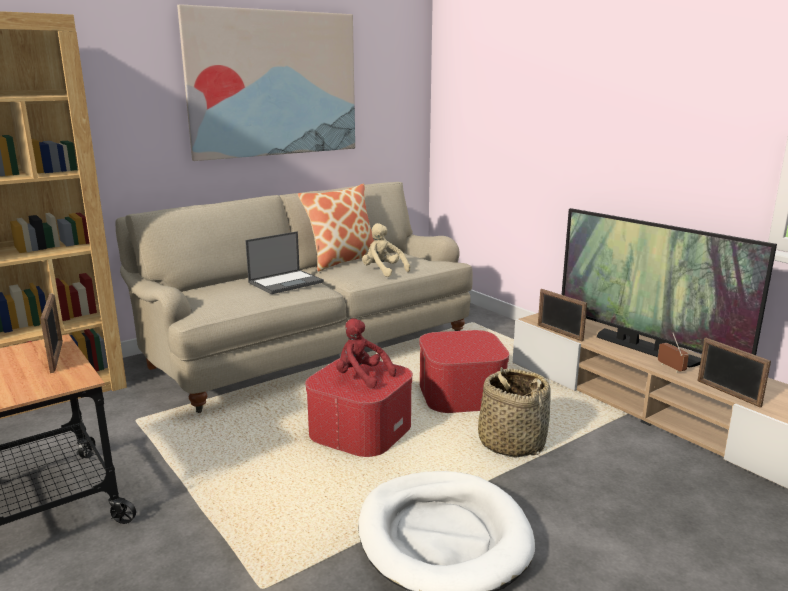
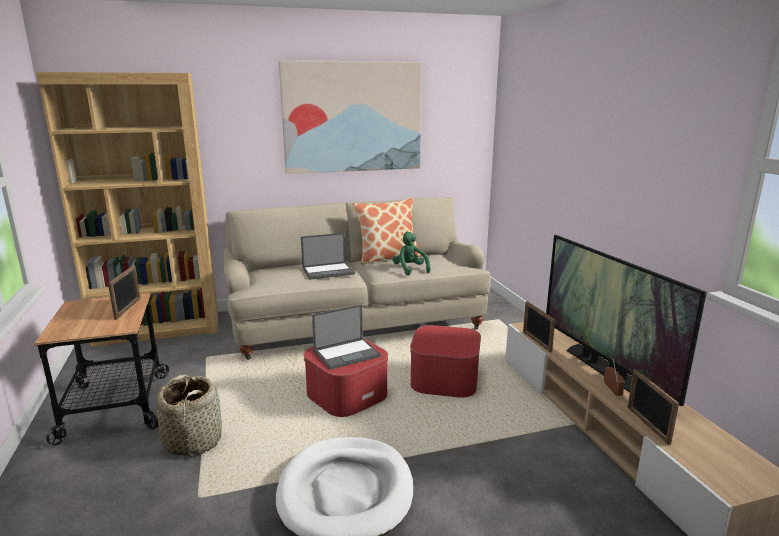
camera: 20 degrees right, 0 degrees up
(361, 377) = (347, 353): red plush toy -> laptop
(383, 271) = (410, 270): beige plush toy -> green plush toy
(511, 442) = (455, 428): basket -> basket (193, 440)

